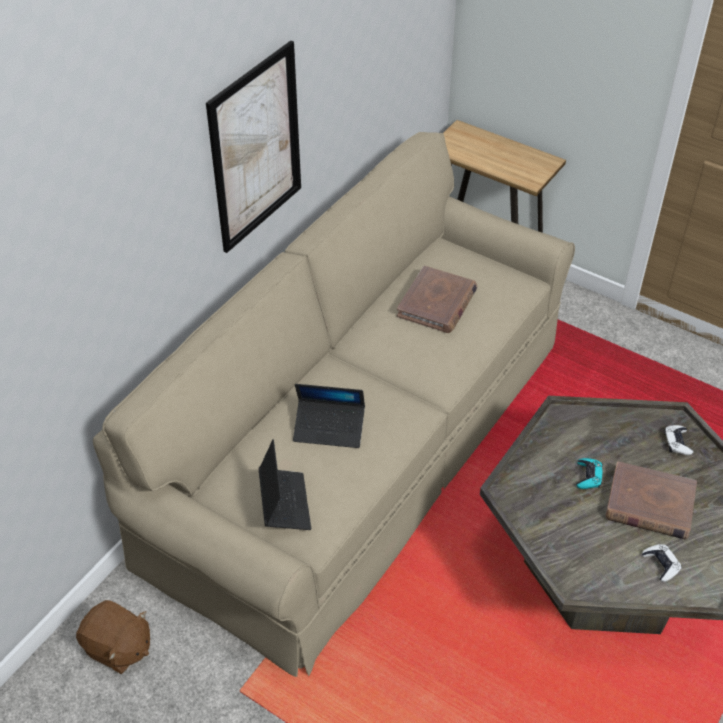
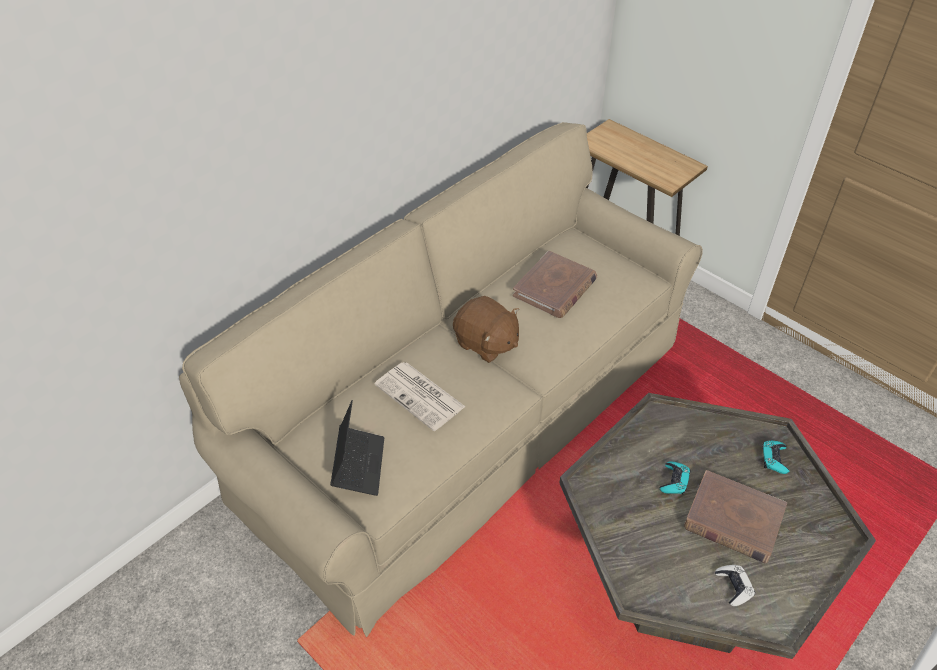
camera: 10 degrees right, 0 degrees up
(118, 648) = (195, 578): brown plush toy -> brown plush toy (486, 343)
(256, 148) = (378, 111): picture -> none
(329, 428) = (421, 396): laptop -> newspaper
(677, 442) = (774, 459): white game controller -> turquoise game controller

